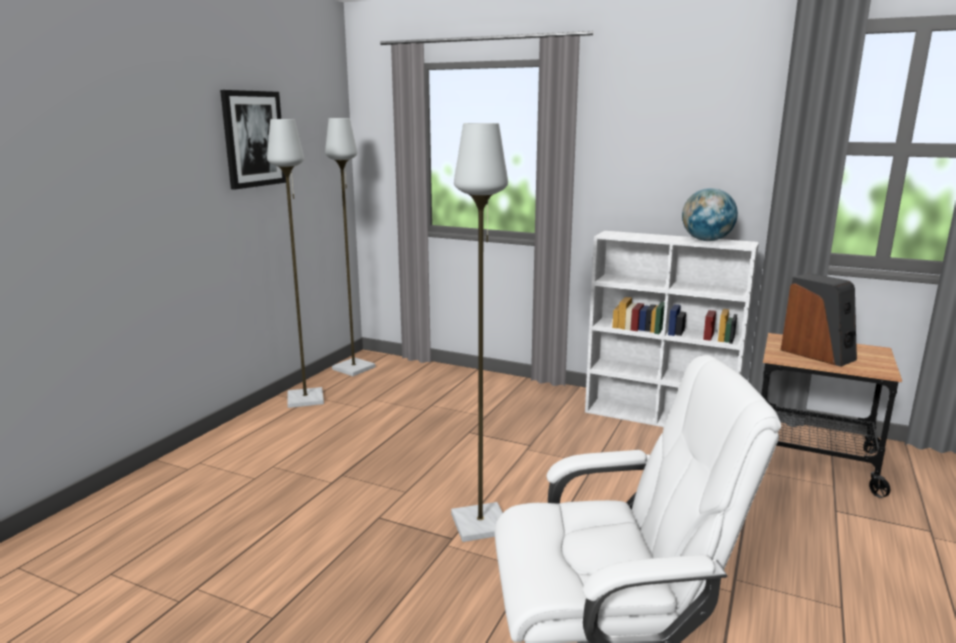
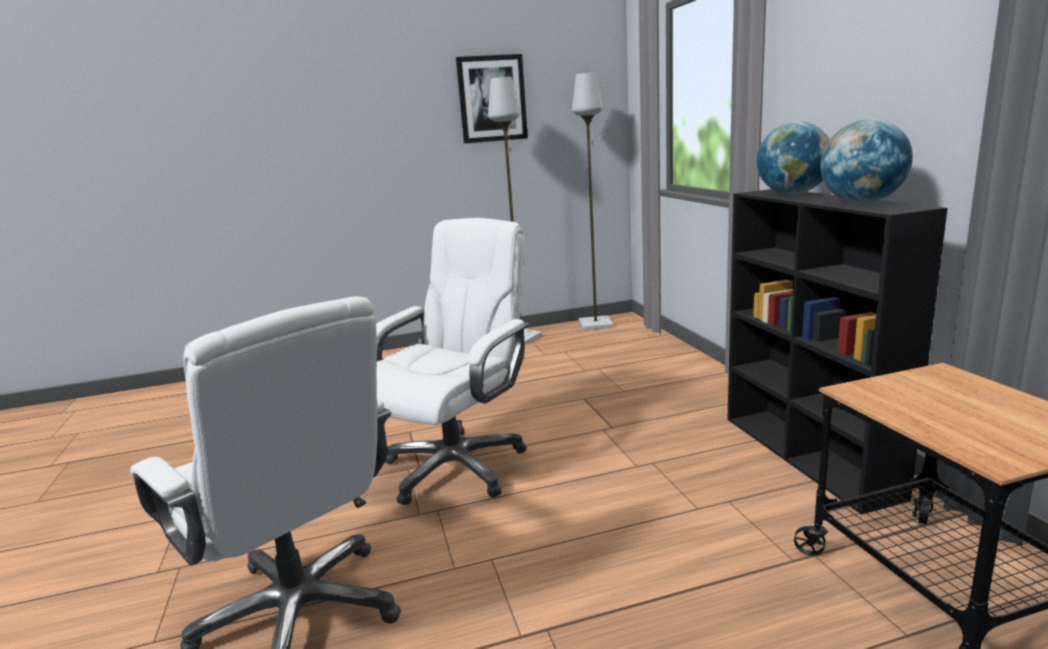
camera: 50 degrees right, 0 degrees up
(481, 523) = (455, 466): grey floor lamp -> white office chair
(639, 235) = (792, 194): none -> globe
(660, 418) = (808, 456): white bookcase -> black bookcase
(817, 354) = (941, 405): speaker -> none

